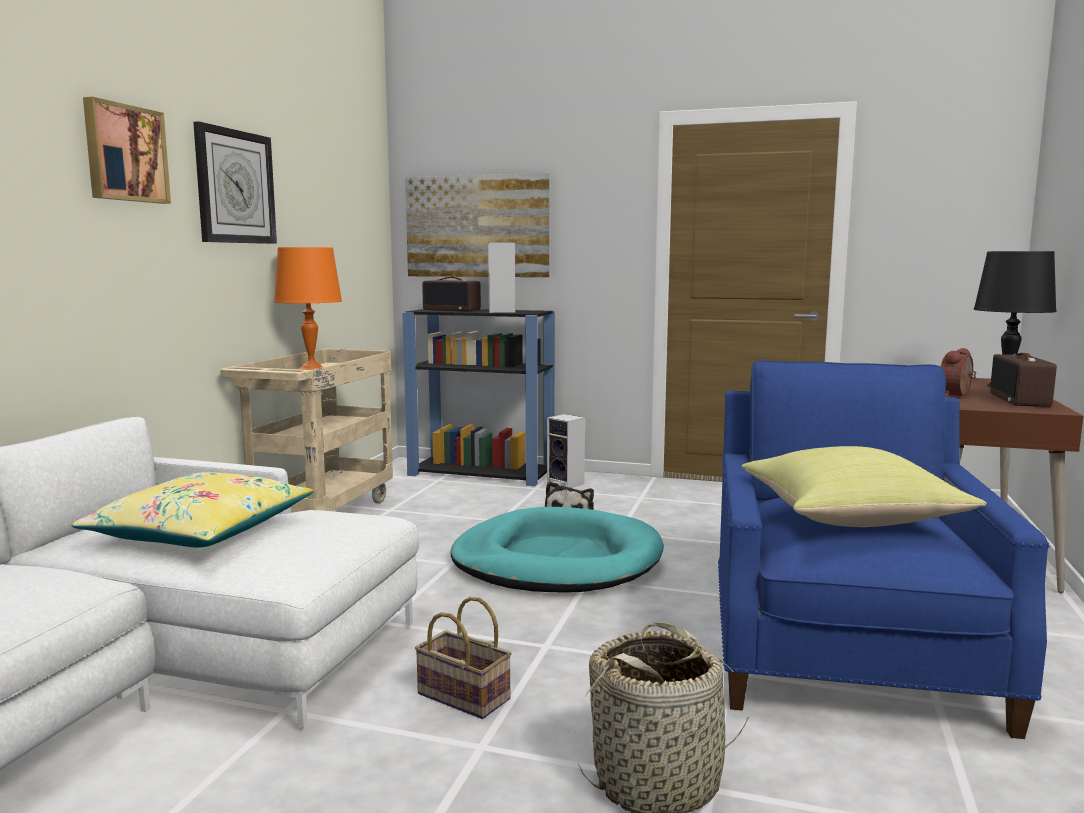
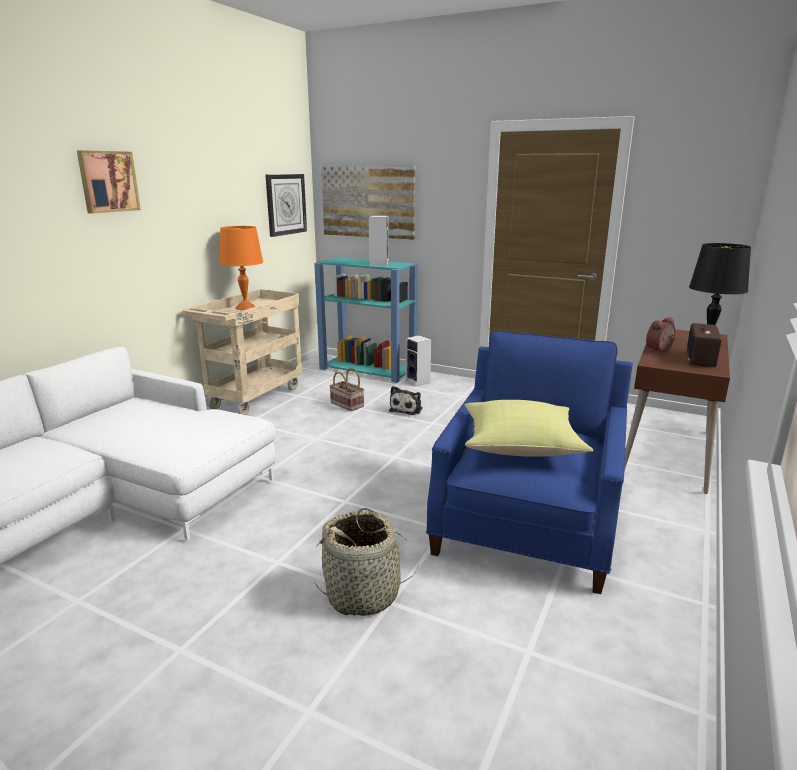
camera: 10 degrees right, 10 degrees up
(201, 531) = (145, 423): yellow pillow -> none
(235, 187) = (188, 190): wall clock -> wall clock (286, 204)
(452, 310) = (349, 260): radio -> none
(460, 696) = (280, 530): basket -> basket (346, 404)
(482, 472) = (368, 369): black bookcase -> turquoise bookcase
(556, 560) = (382, 441): turquoise dog bed -> none

